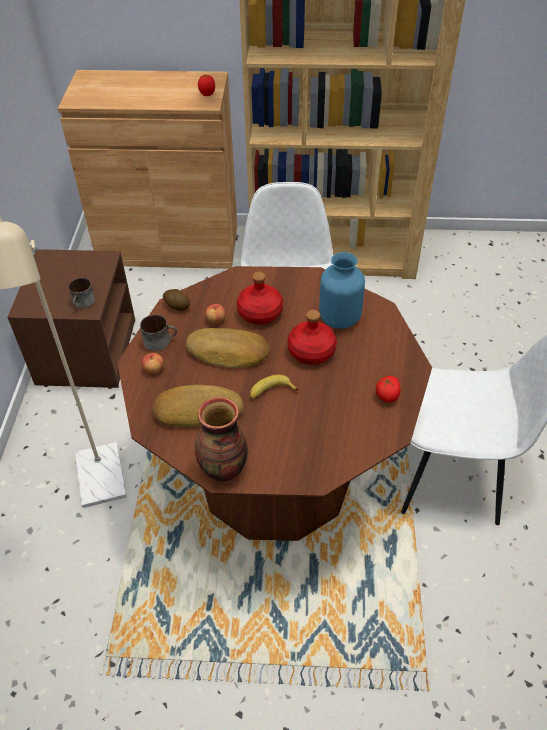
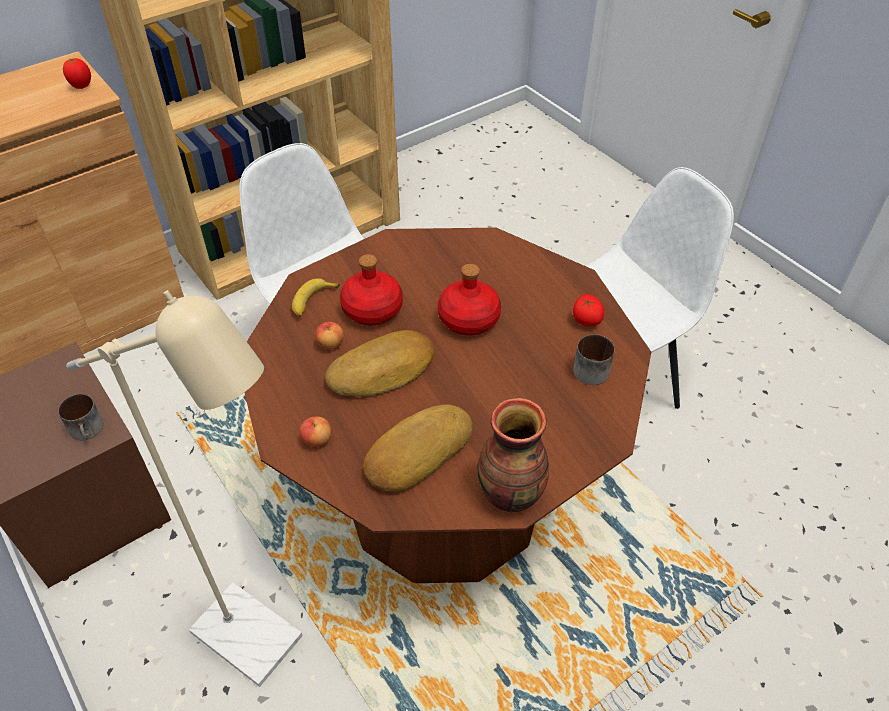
camera: 40 degrees left, 0 degrees up
(160, 340) = (289, 403): mug -> mug (593, 368)
(177, 306) = (267, 354): potato -> none
(271, 392) = (473, 384): banana -> banana (312, 302)
(339, 318) = (460, 271): blue vase -> none

